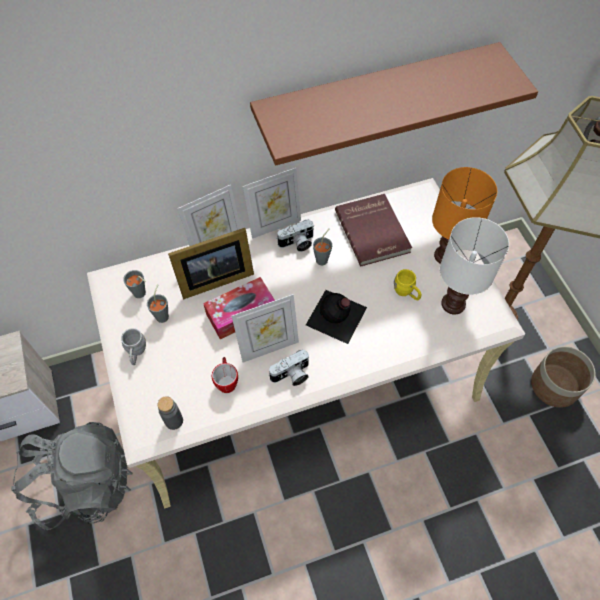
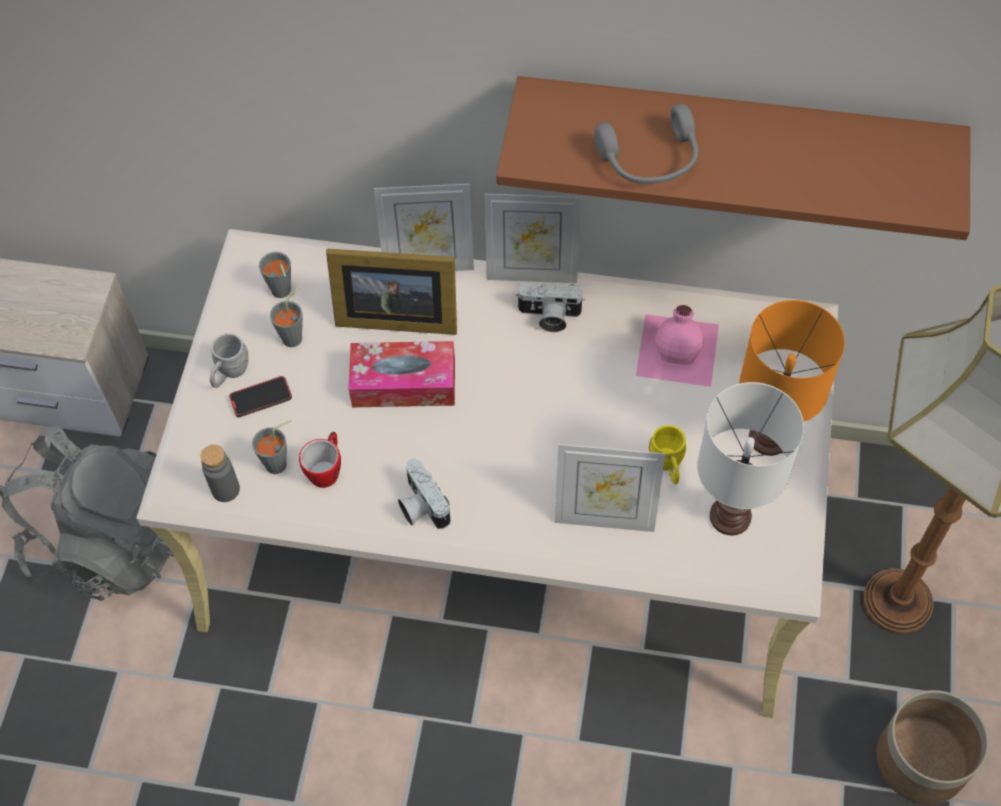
camera: 30 degrees right, 0 degrees up
(163, 358) = (261, 398): none -> phone
(268, 347) = (413, 450): picture frame -> picture frame (604, 517)
(292, 375) = (420, 506): camera -> camera turned 60 degrees clockwise
(323, 258) = (574, 356): grey cup -> grey cup (280, 462)
(336, 317) = (538, 453): black bottle -> none
(355, 118) = (650, 161): none -> grey headphones
(373, 231) = (679, 349): red book -> pink bottle

